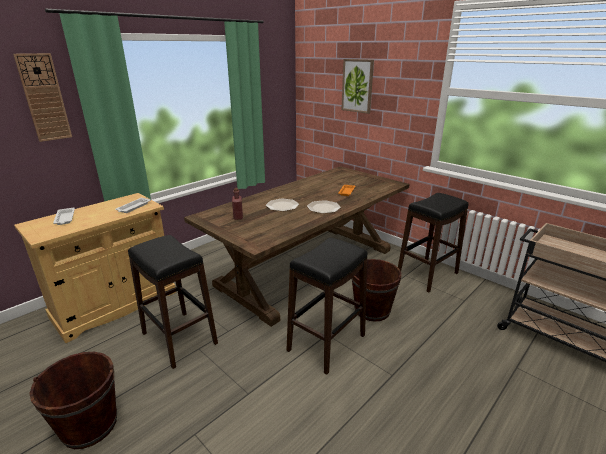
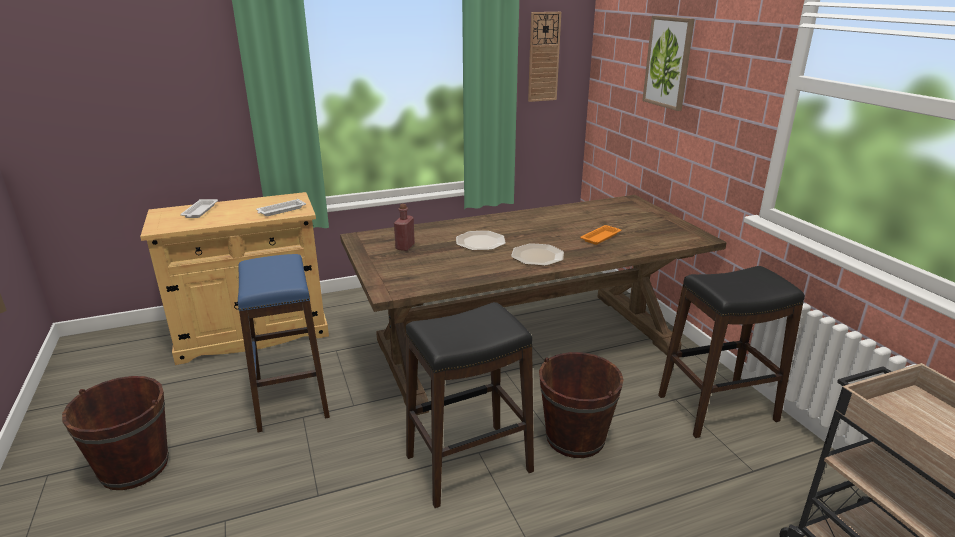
camera: 25 degrees right, 0 degrees up
(44, 98) = (204, 59): wall clock -> wall clock (543, 57)
(179, 338) = (290, 396): black stool -> blue stool

